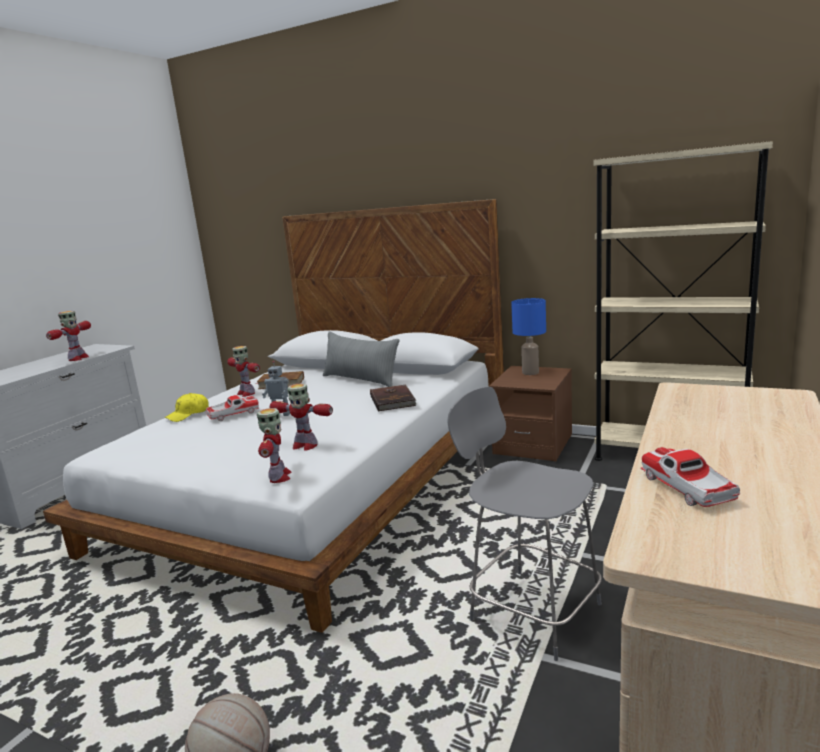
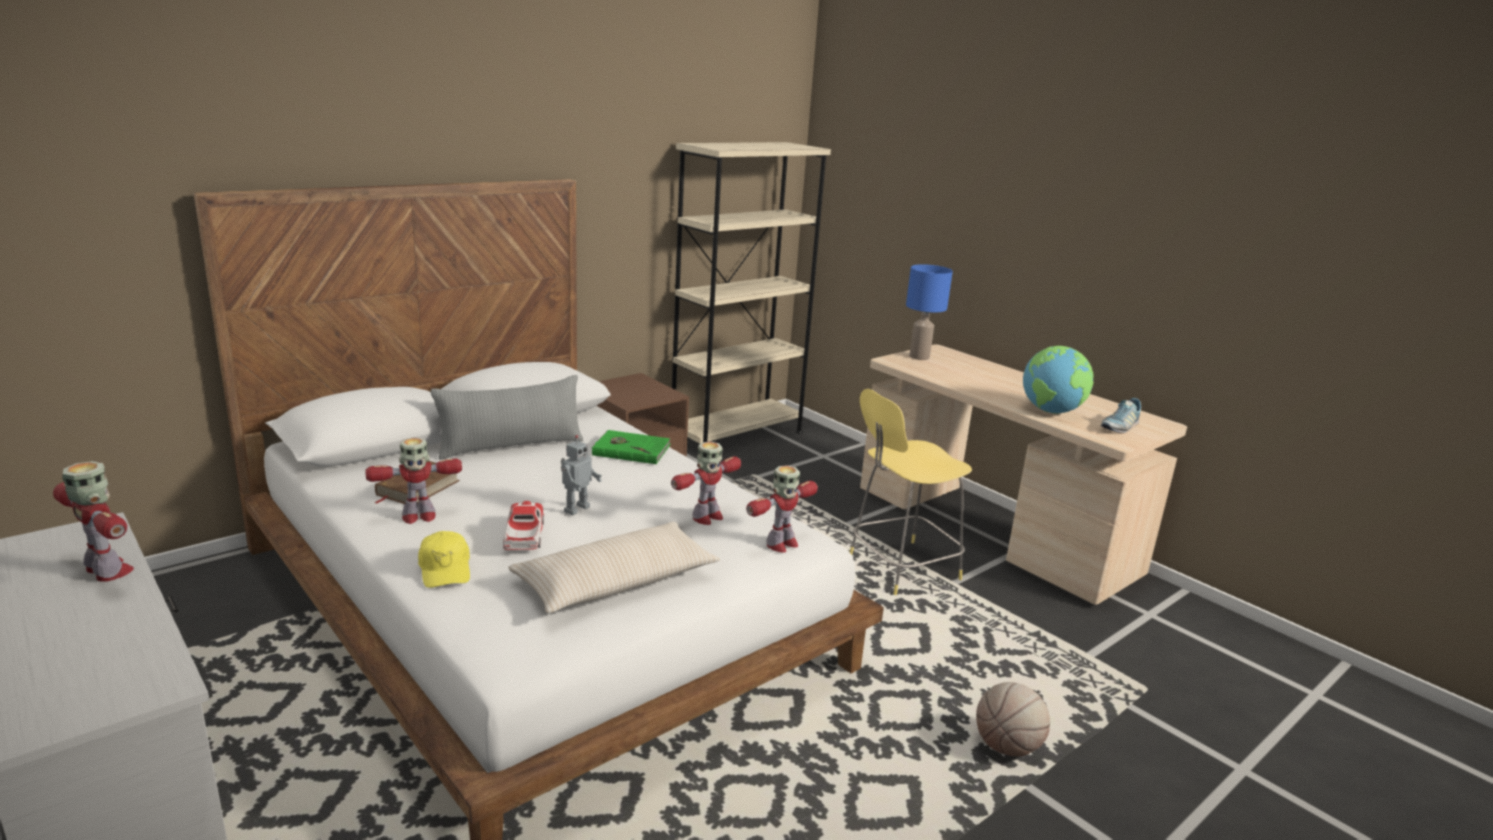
camera: 70 degrees left, 5 degrees up
(192, 449) = (616, 582): none -> beige pillow
(279, 477) = (781, 544): toy robot -> toy robot turned 120 degrees clockwise
(393, 400) = (631, 450): brown book -> green book
(530, 372) = (620, 387): blue table lamp -> blue table lamp (918, 357)
(531, 610) = (900, 568): grey stool -> yellow stool
(687, 488) = (1052, 411): toy car -> globe
(723, 546) = (1119, 427): none -> shoe

